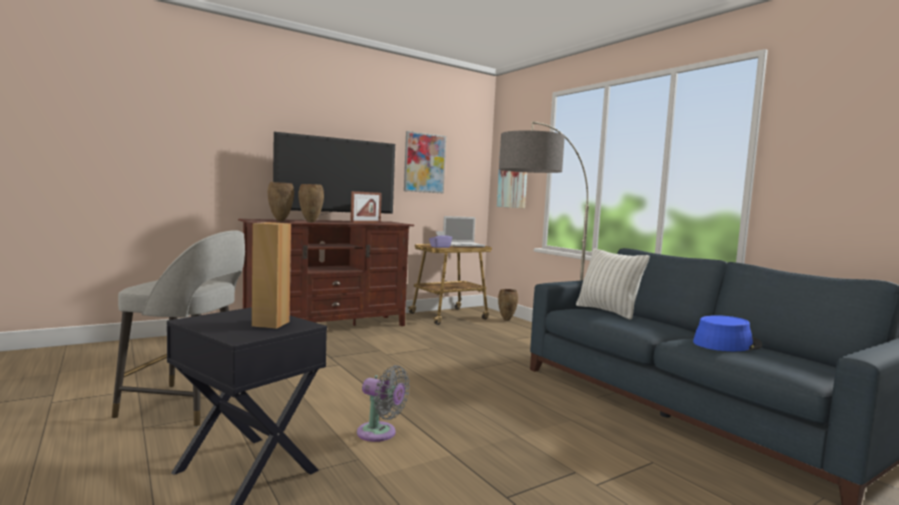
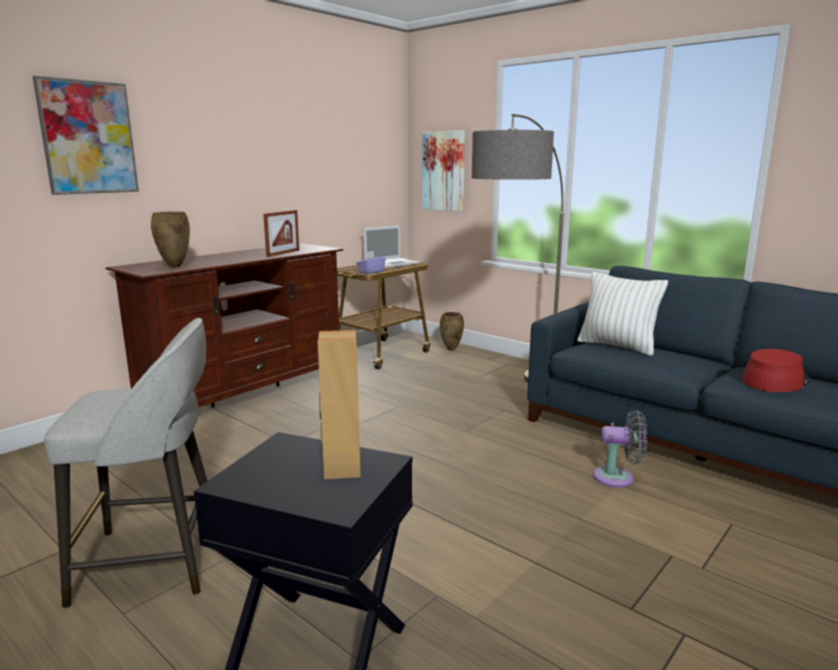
camera: 15 degrees left, 10 degrees up
(310, 222) = (216, 263): brown vase -> none
(335, 221) = (240, 254): television -> none
(380, 433) = (434, 551): grey fan -> grey fan (618, 478)
(424, 163) = (333, 159): picture -> picture (88, 138)
(726, 344) = (774, 380): blue hat -> red hat

